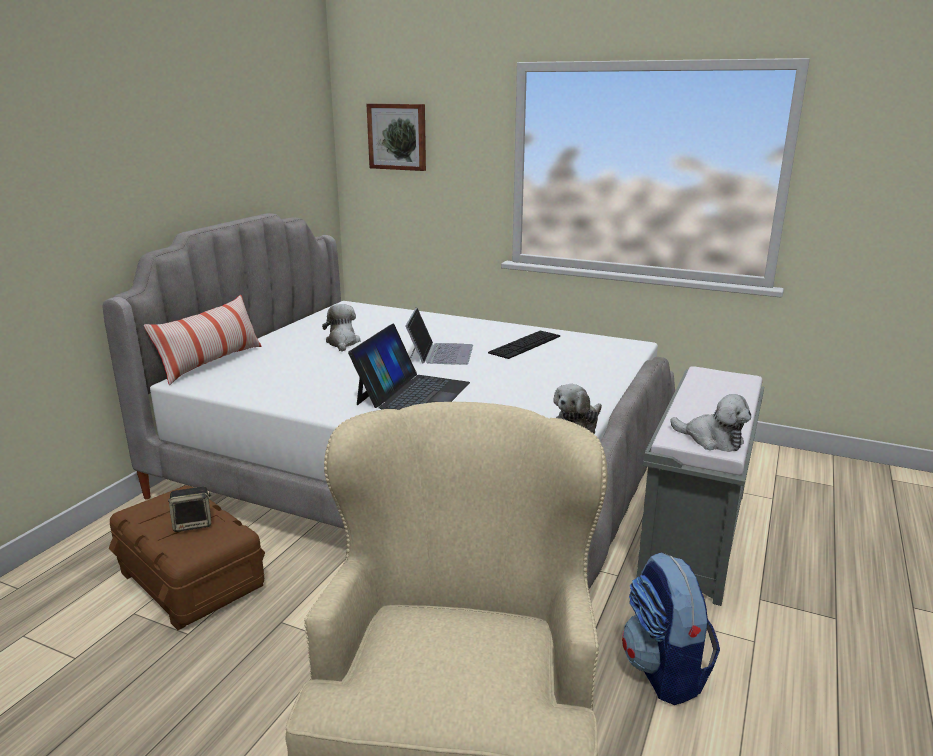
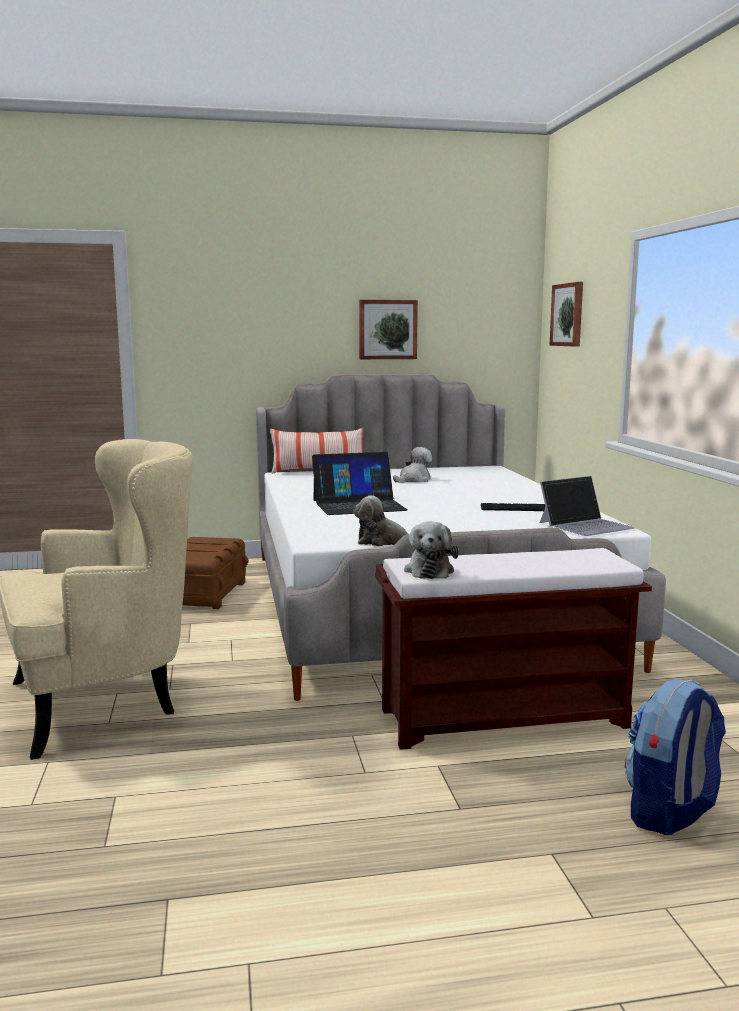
camera: 55 degrees right, 10 degrees down
(193, 524) = (201, 550): speaker -> none
(220, 164) = (387, 329): none -> picture
(440, 353) = (449, 497): laptop -> laptop (586, 525)
(664, 671) = (276, 742): backpack -> backpack (670, 813)
(693, 533) = (505, 717): grey bench -> brown bench

